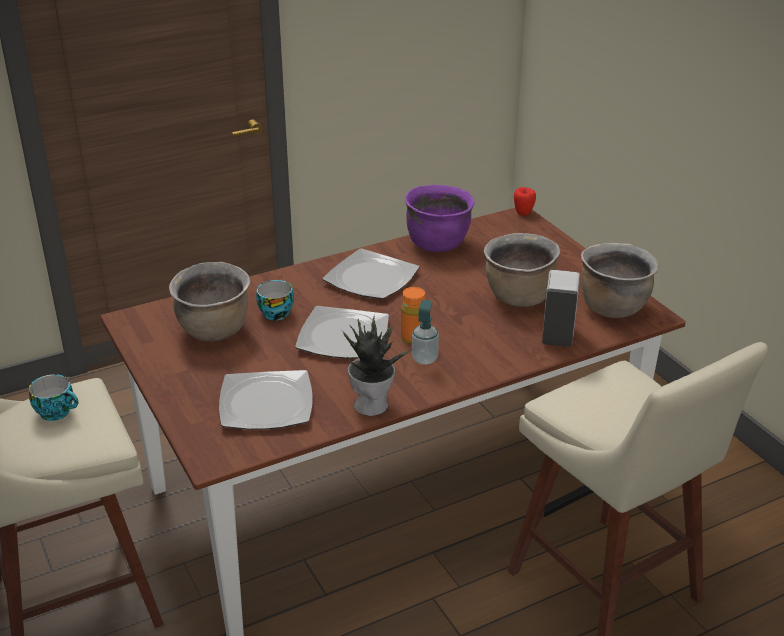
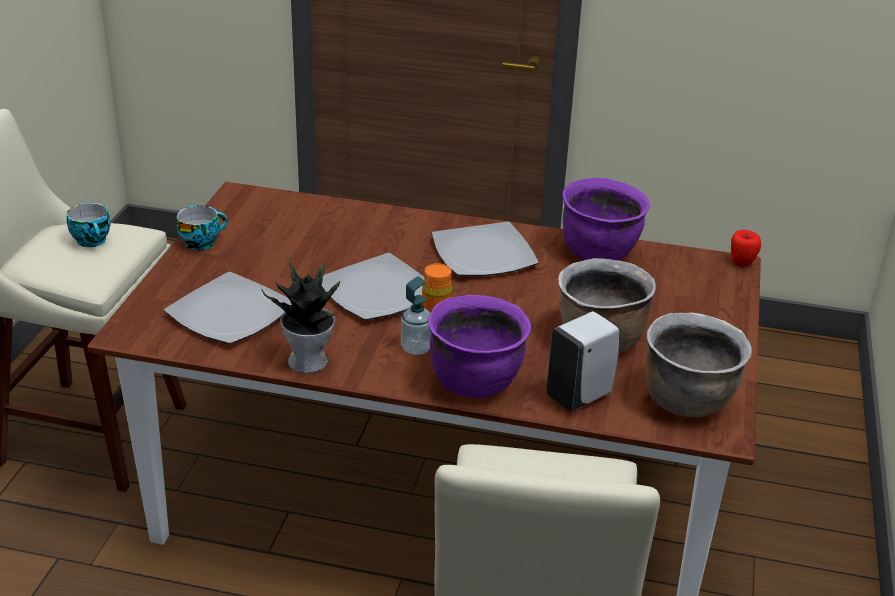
camera: 40 degrees right, 0 degrees up
(214, 331) = (284, 235): brown cooking pot -> none
(276, 312) = (355, 243): cup -> cup (202, 242)
(490, 359) = (475, 381): none -> purple cooking pot

